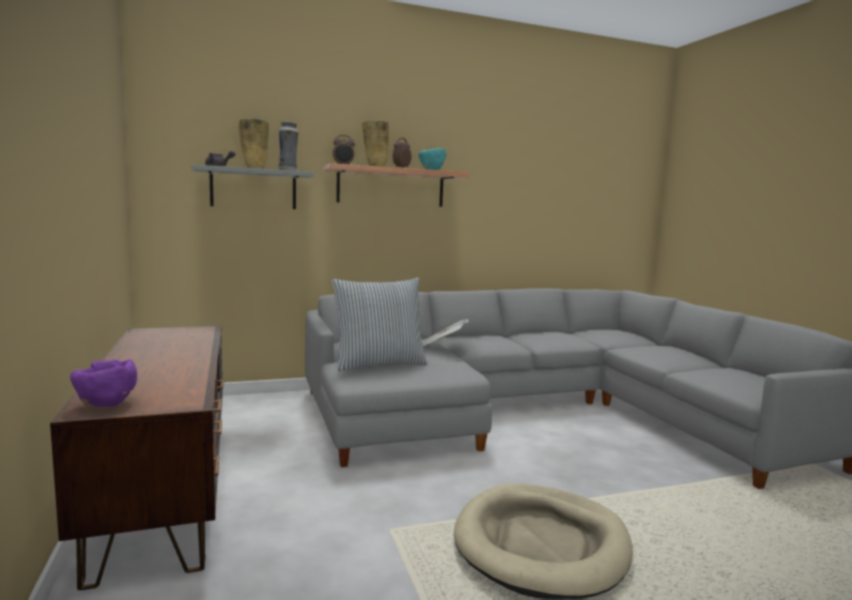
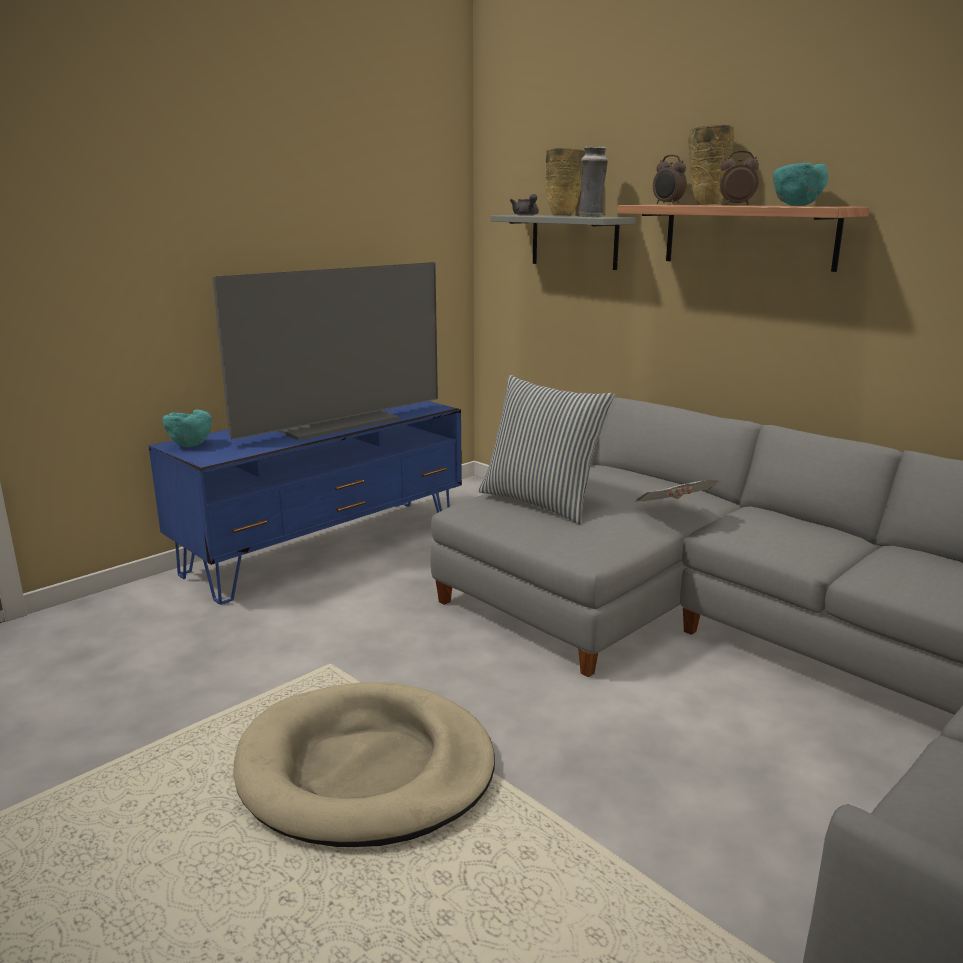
camera: 65 degrees right, 10 degrees up
(106, 405) = (189, 445): purple bowl -> turquoise bowl
(166, 489) = (326, 547): brown tv stand -> blue tv stand
(171, 354) = (337, 423): none -> television

